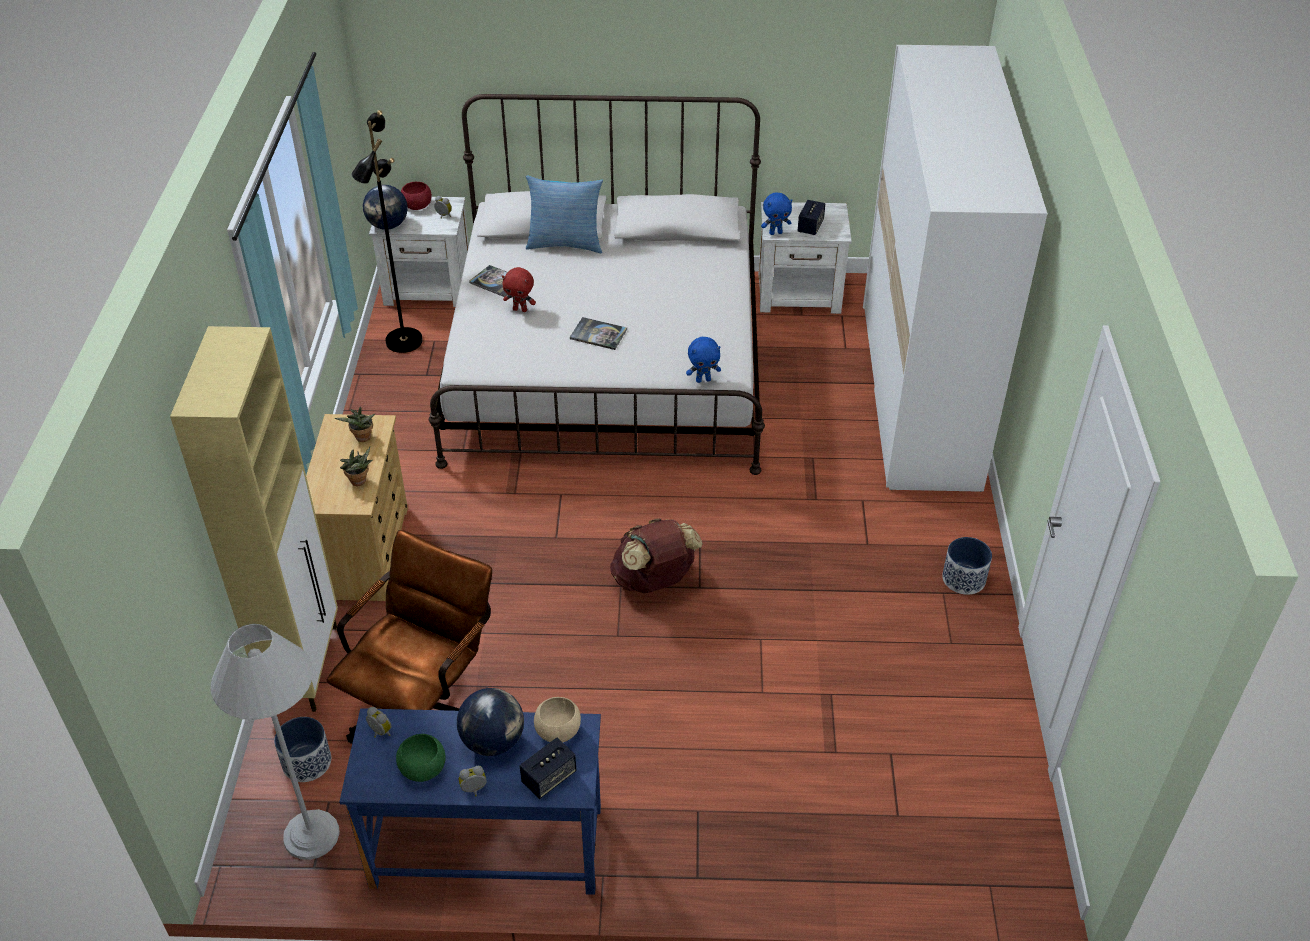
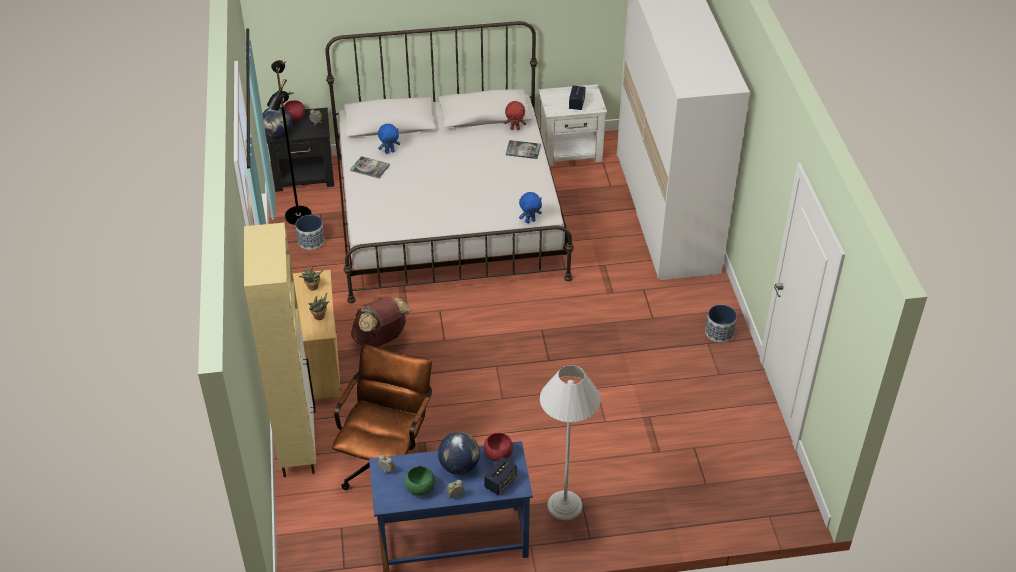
camera: 10 degrees left, 0 degrees up
(306, 762) = (319, 506): planter -> planter (311, 241)
(311, 835) = (336, 549): white floor lamp -> white floor lamp (564, 506)
(429, 288) = (305, 175): white nightstand -> black nightstand
(520, 309) = (392, 186): red plush toy -> red plush toy (515, 129)
(557, 731) = (498, 454): beige bowl -> red bowl
(565, 243) = (410, 134): pillow -> none
(598, 334) = (451, 197): book -> book (523, 150)
(654, 581) = (517, 360): brown backpack -> brown backpack (381, 339)
(775, 232) = (554, 111): blue plush toy -> blue plush toy (389, 151)

